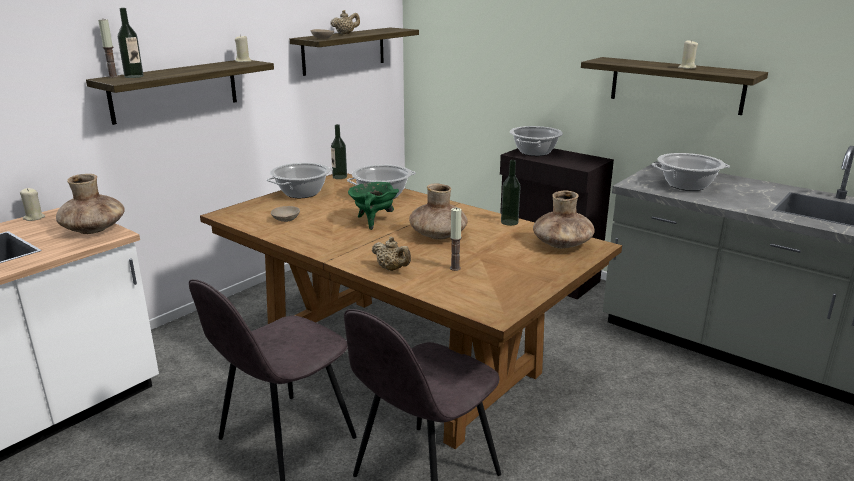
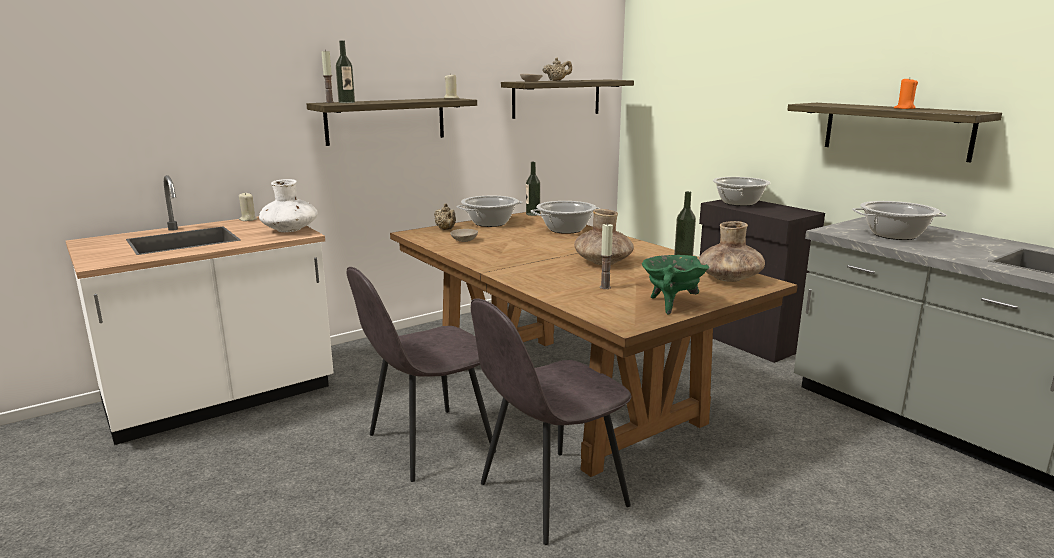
camera: 15 degrees right, 5 degrees down
(94, 229) = (290, 230): brown vase -> white vase
(373, 221) = (545, 247): green cooking pot -> green cooking pot (671, 305)
(392, 269) = (542, 283): beige teapot -> beige teapot (446, 229)
(686, 68) = (904, 108): beige candle -> orange candle

